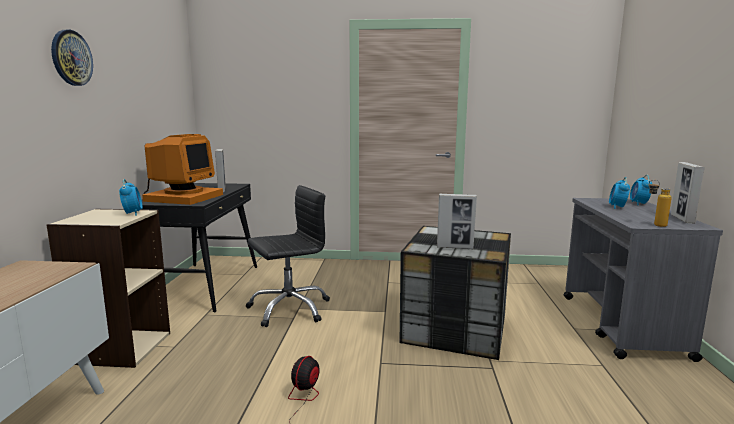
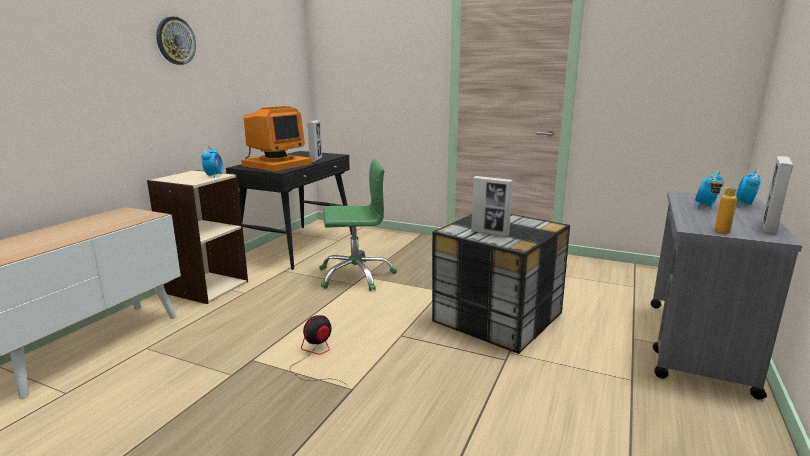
camera: 20 degrees right, 5 degrees up
(289, 308) = (355, 275): black office chair -> green office chair

